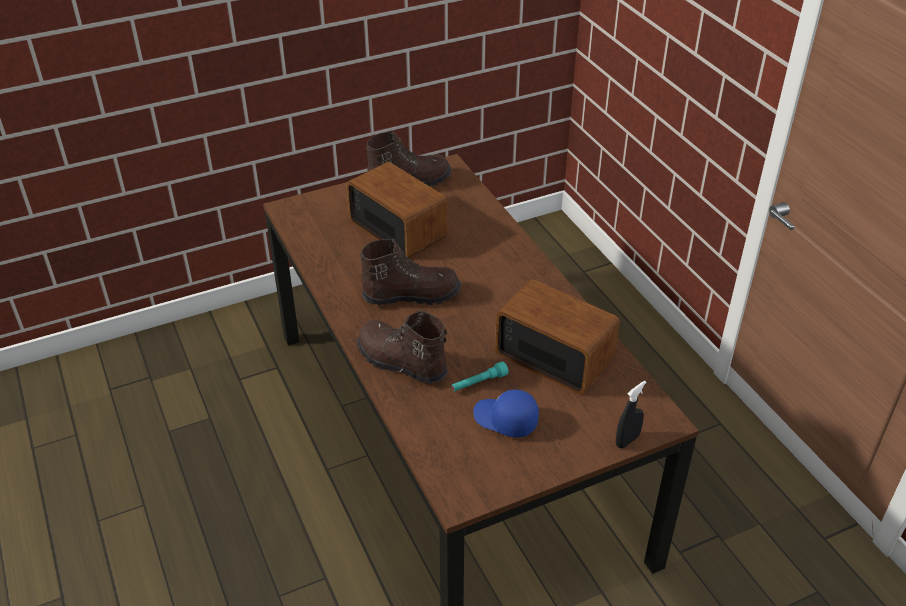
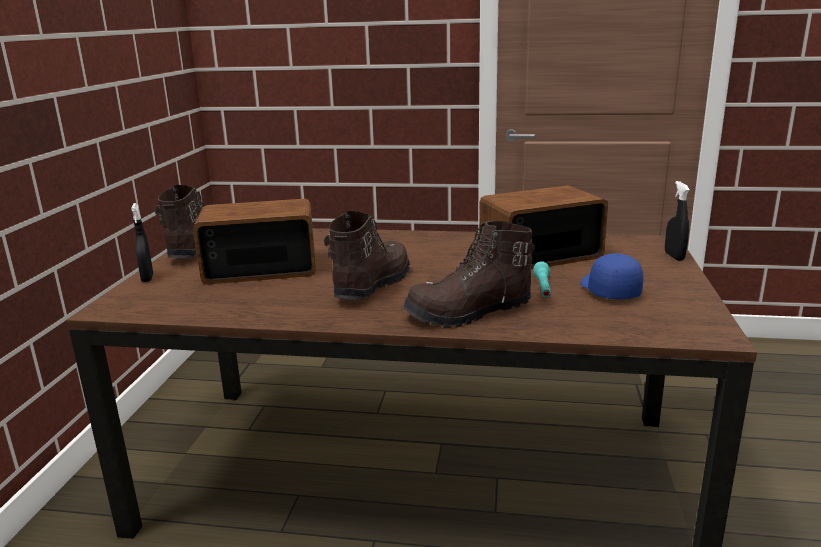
camera: 55 degrees left, 20 degrees down
(341, 193) = (147, 278): none -> black spray bottle
(505, 420) = (608, 290): blue cap -> blue cap turned 105 degrees clockwise

